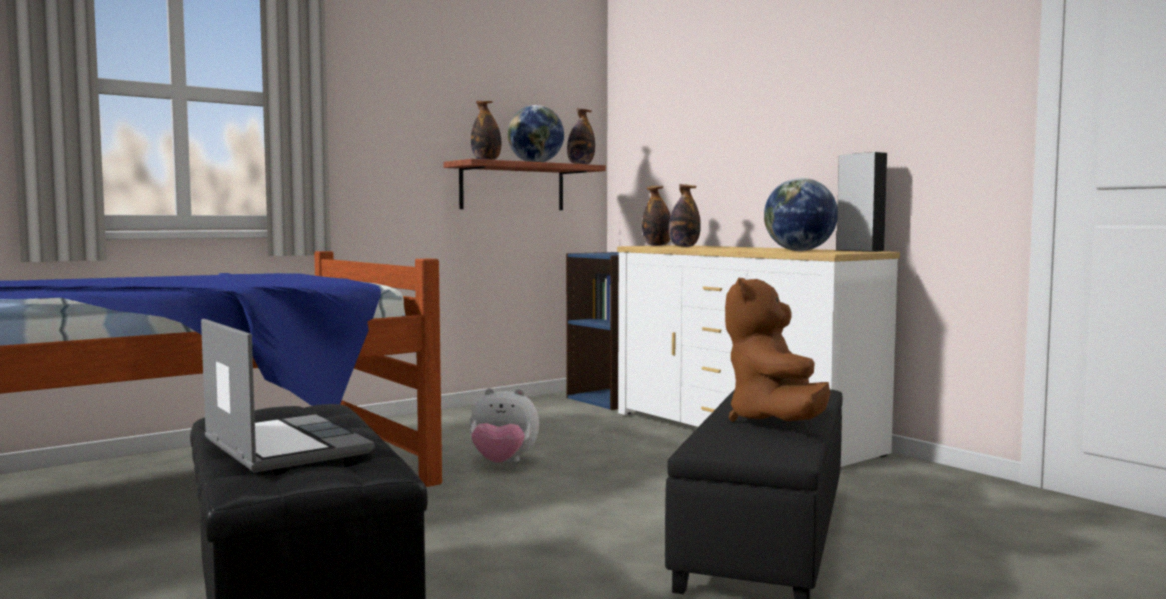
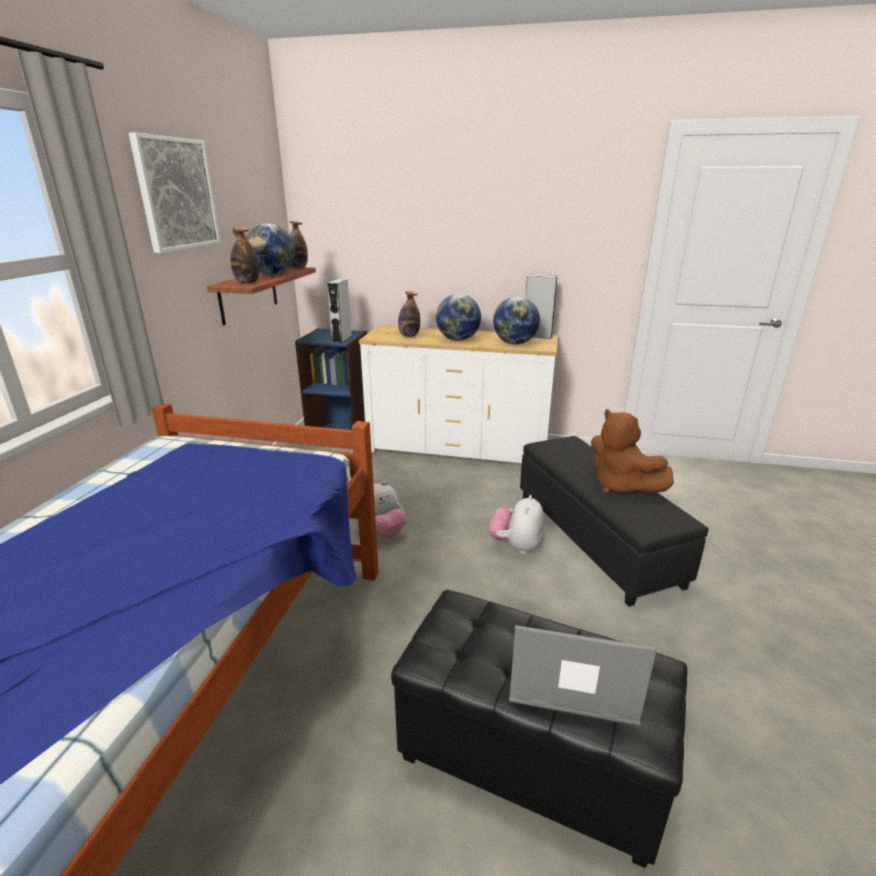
camera: 40 degrees left, 20 degrees up
(422, 65) = (176, 194): none -> picture
(618, 254) = (342, 339): none -> grey speaker
(636, 511) = (517, 546): none -> plush toy
(657, 245) = (380, 333): bottle -> none
(732, 248) = (458, 340): none -> globe

